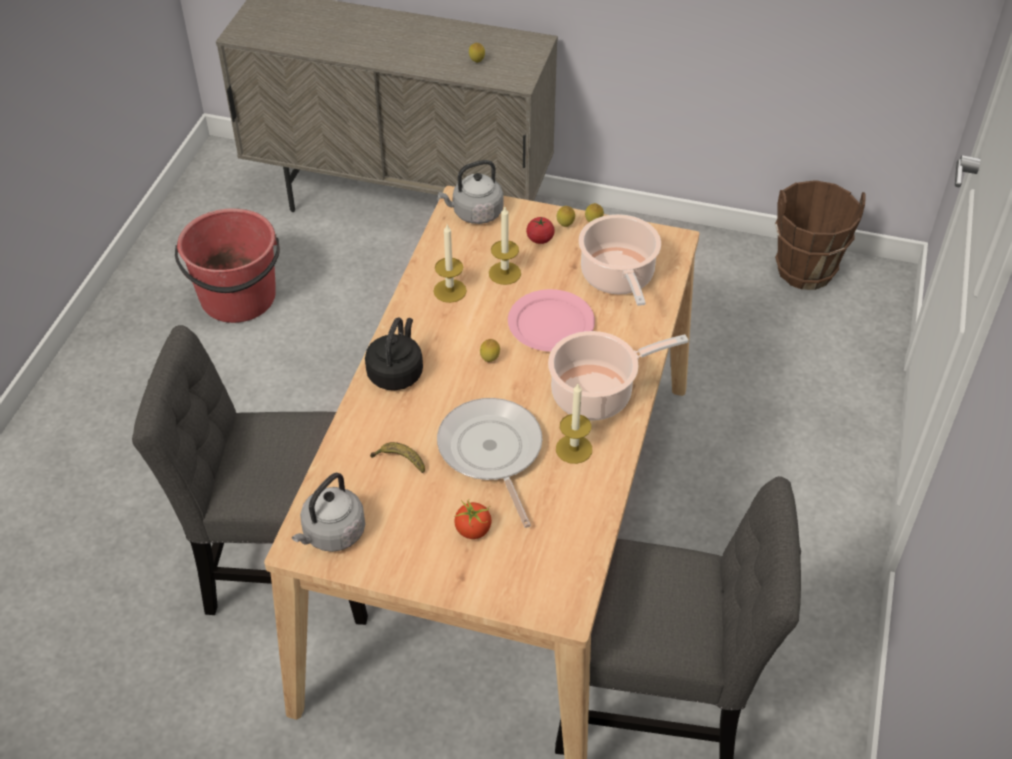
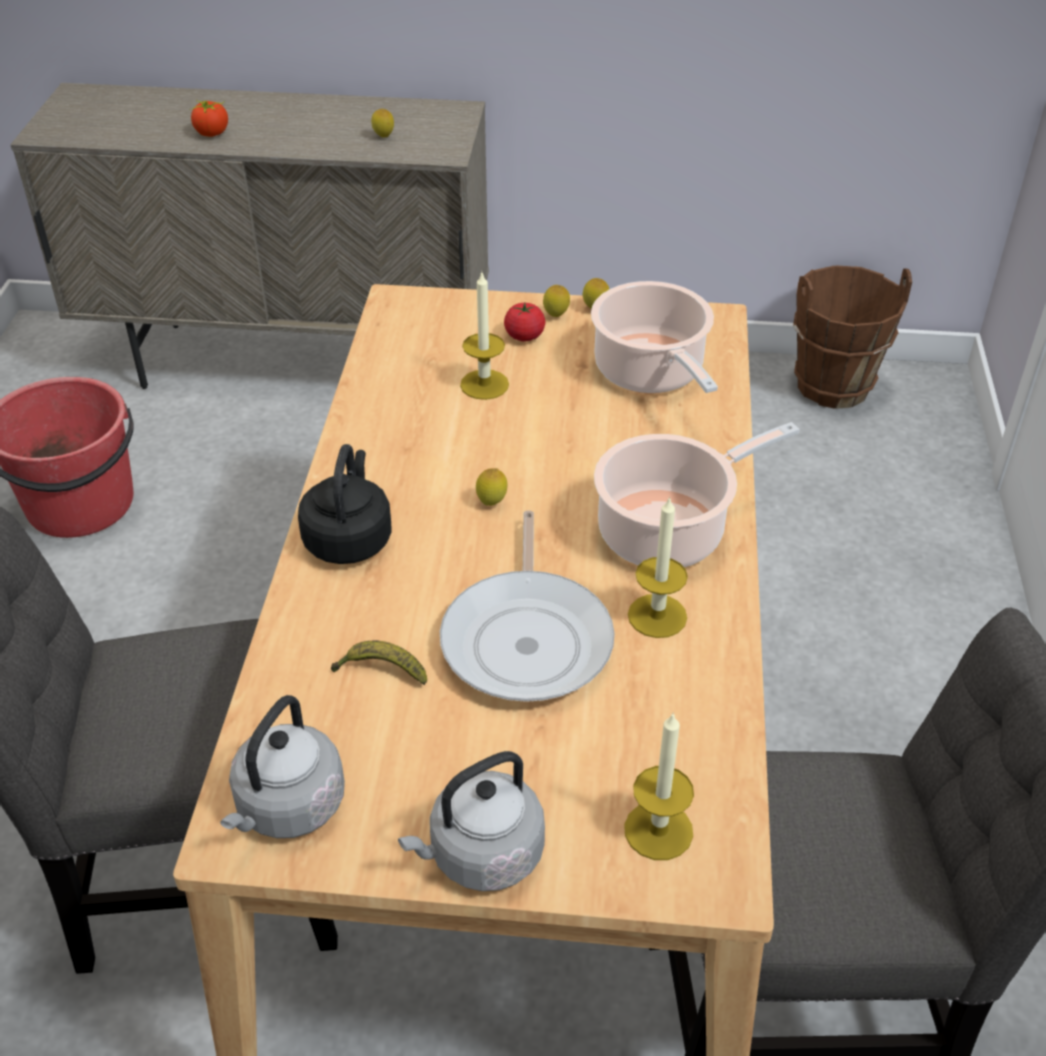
camera: 10 degrees left, 5 degrees down
(450, 291) = (408, 416): candle -> candle (658, 830)
(473, 530) = (529, 766): tomato -> tomato (212, 133)
(475, 213) = (422, 314): grey kettle -> grey kettle (481, 855)
(491, 452) = (528, 638): frying pan -> frying pan turned 150 degrees counterclockwise
(551, 323) = (572, 443): pink plate -> none

